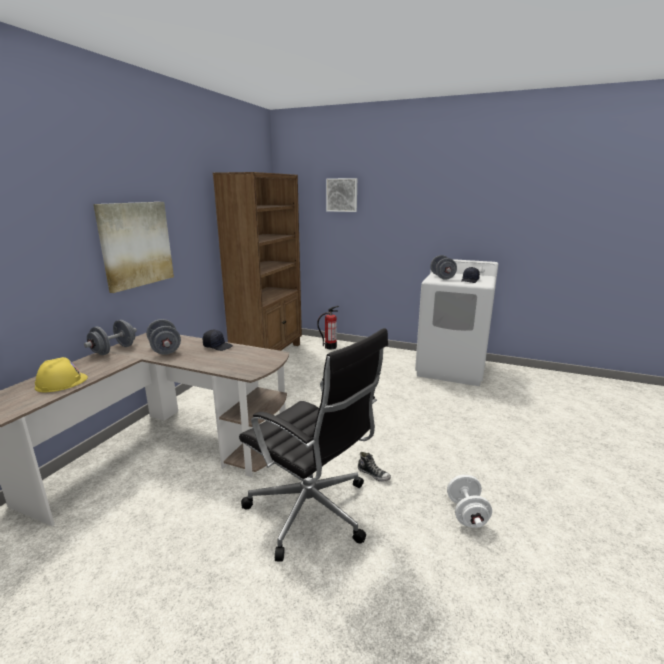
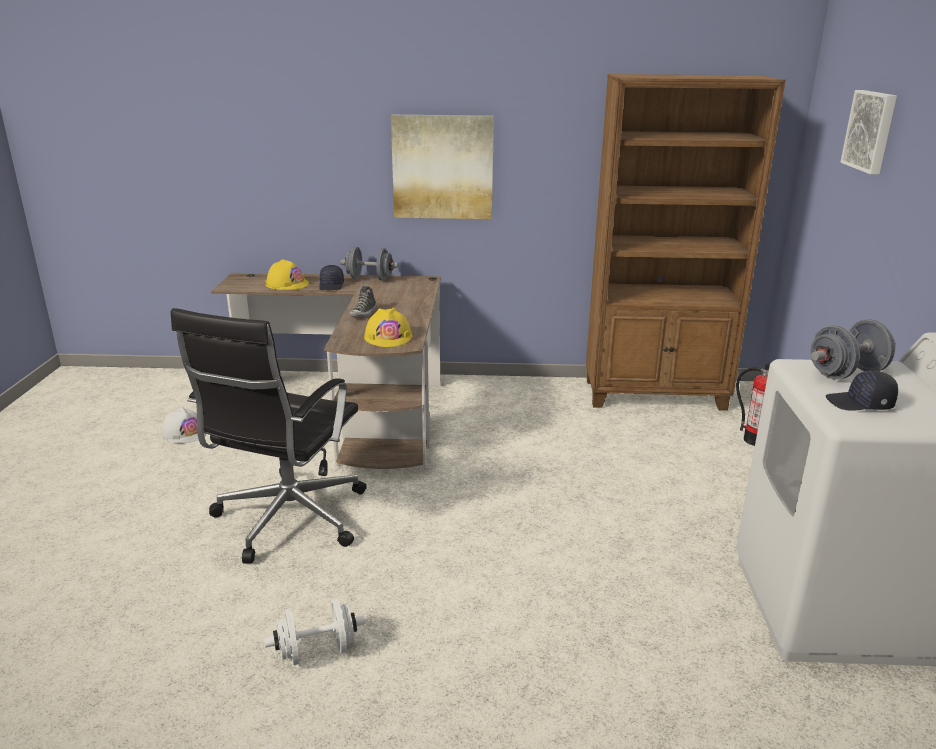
camera: 70 degrees right, 5 degrees up
(85, 581) = (184, 433): none -> white hard hat
(165, 349) = (386, 295): grey dumbbell -> none
(218, 346) = (413, 313): black cap -> black cap (332, 286)
(255, 358) = (388, 337): none -> yellow hard hat
(373, 474) = (376, 553): shoe -> shoe (363, 313)

